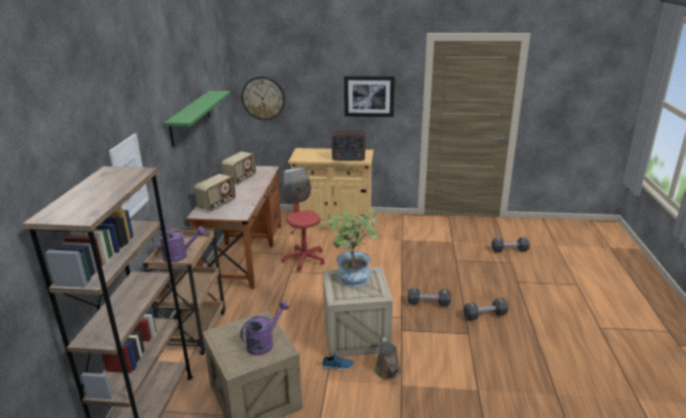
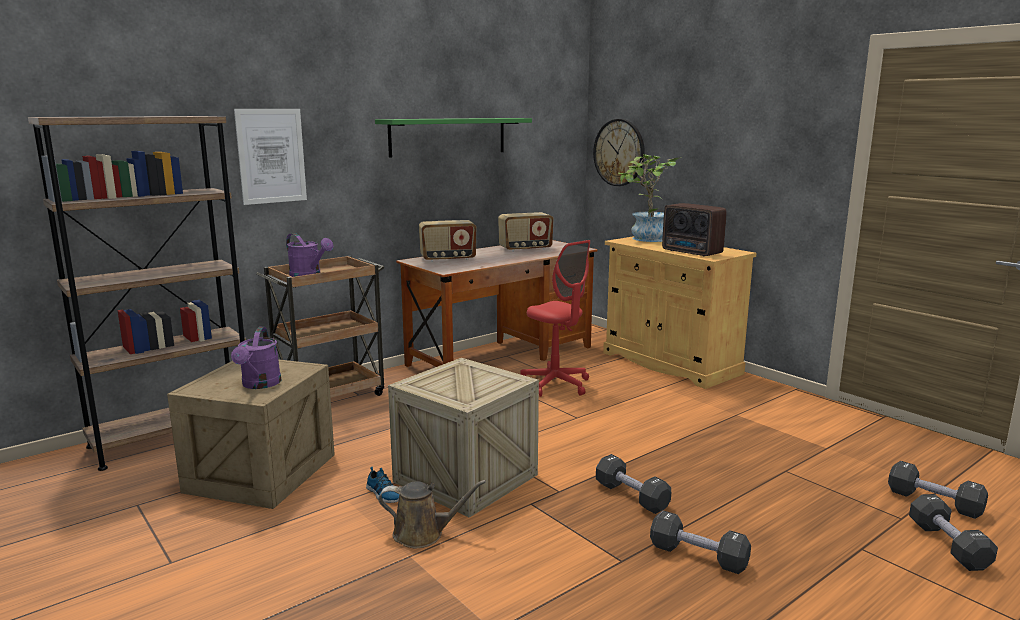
camera: 45 degrees right, 10 degrees down
(264, 343) = (259, 385): purple watering can -> purple watering can turned 90 degrees clockwise
(304, 259) = (556, 385): red office chair -> red office chair turned 120 degrees clockwise
(353, 281) = (469, 377): potted plant -> potted plant (646, 239)
(369, 96) = (761, 155): picture -> none
(388, 372) = (423, 534): brown watering can -> brown watering can turned 120 degrees counterclockwise
(533, 266) = (948, 545): none -> black dumbbell

